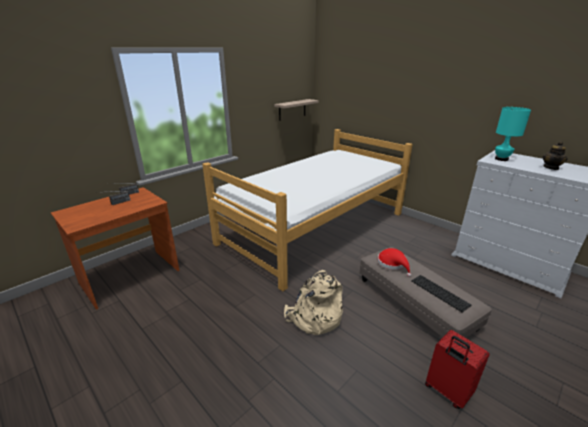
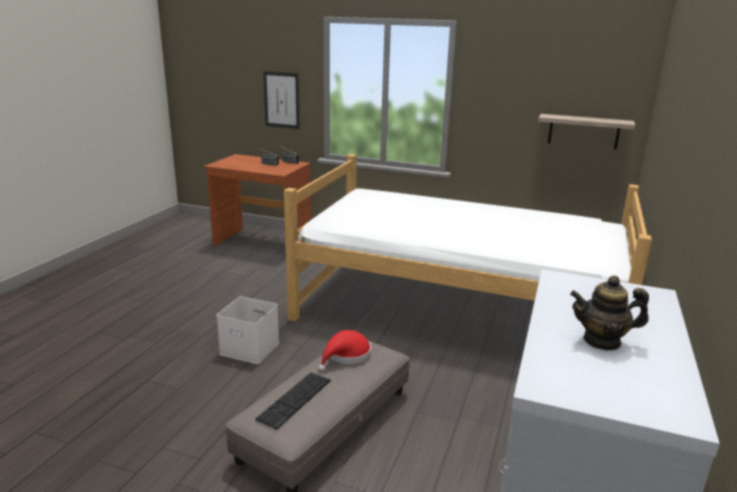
camera: 65 degrees right, 5 degrees down
(81, 139) = (281, 100): none -> picture
(314, 318) = (251, 348): beige backpack -> white storage box
(447, 391) = (161, 460): red suitcase -> none
(501, 159) = (593, 291): turquoise table lamp -> none

